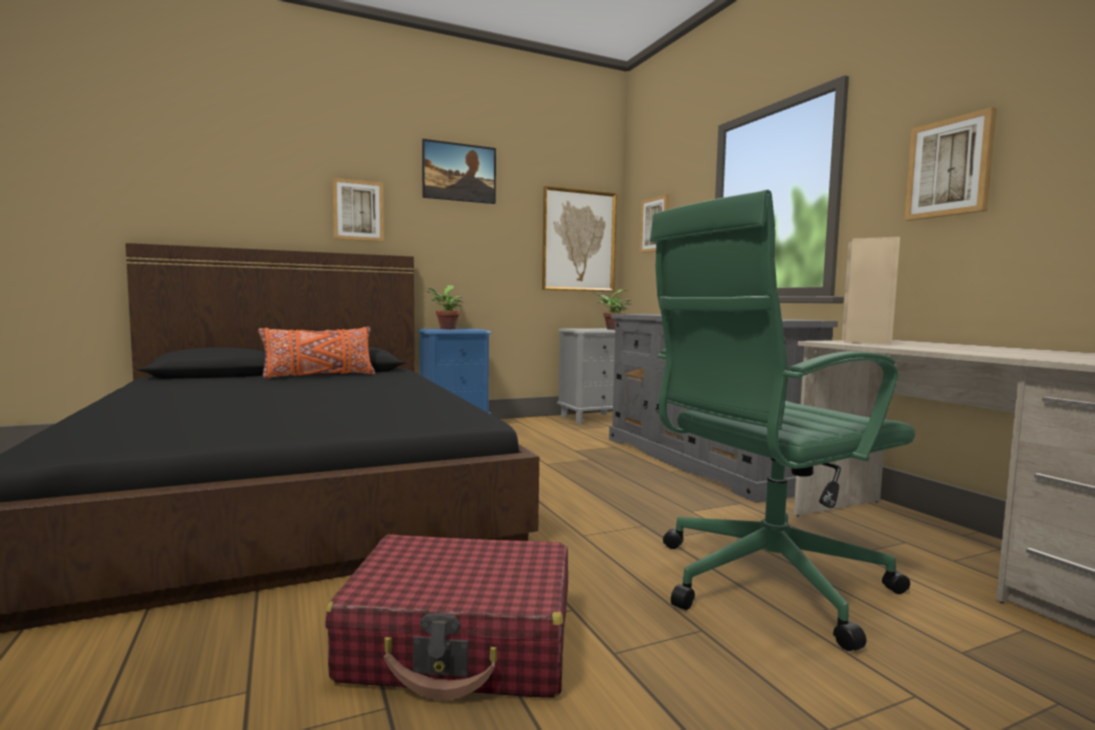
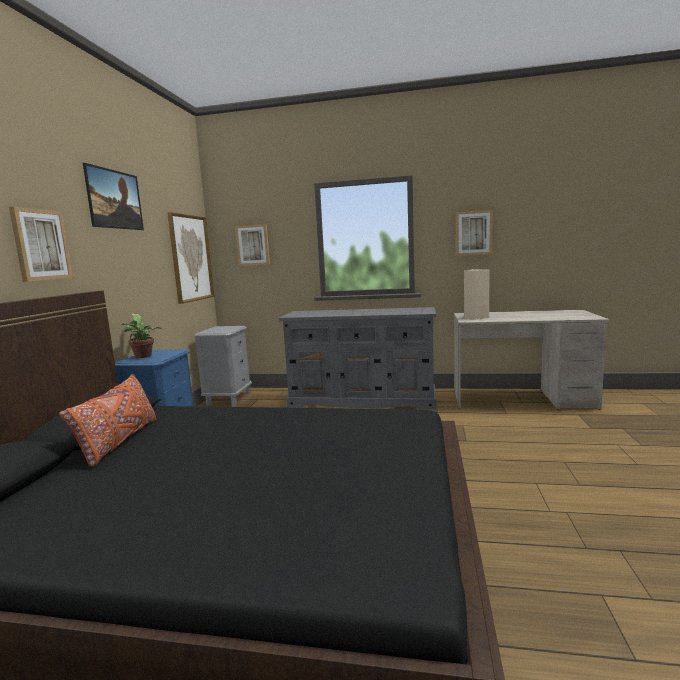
camera: 55 degrees left, 5 degrees up
(462, 642) = (562, 518): red suitcase -> none
(611, 329) = (232, 327): potted plant -> none
(763, 583) = (526, 437): green office chair -> none

